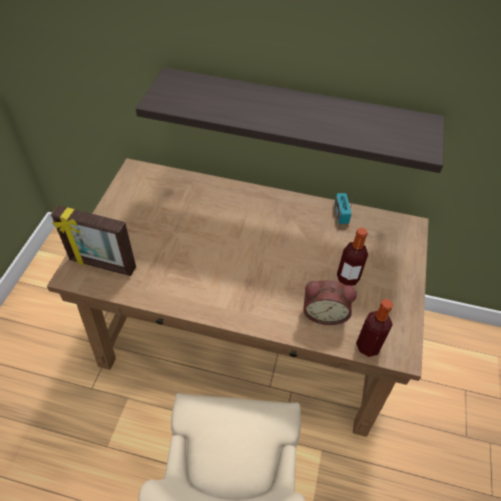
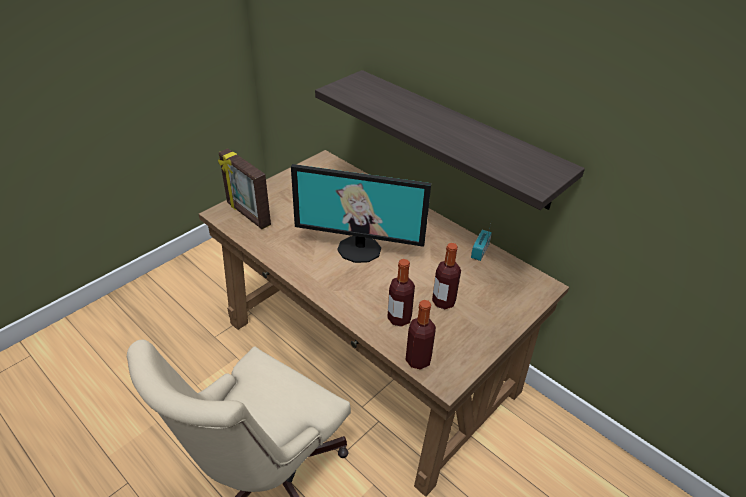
camera: 30 degrees right, 10 degrees down
(239, 256) = (359, 248): none -> monitor
(324, 312) = (399, 318): alarm clock -> bottle

